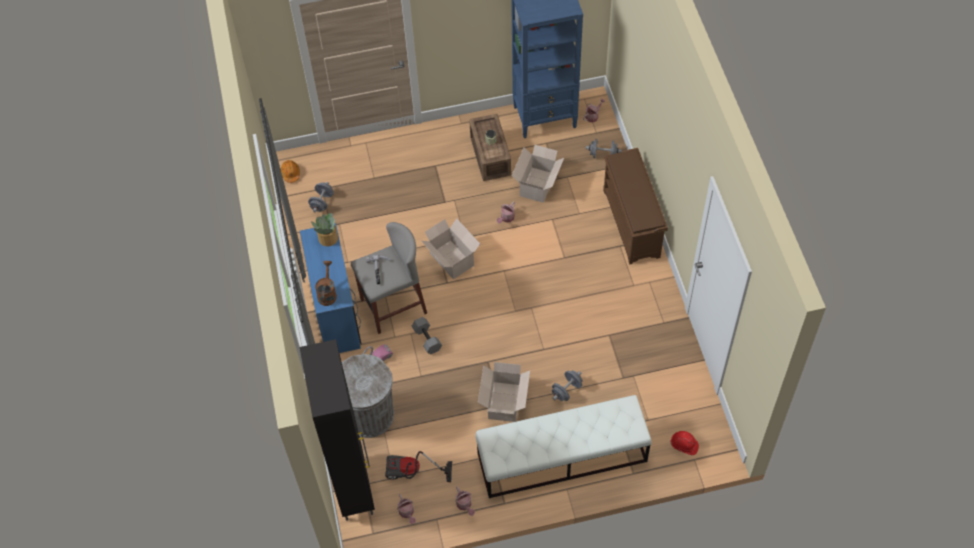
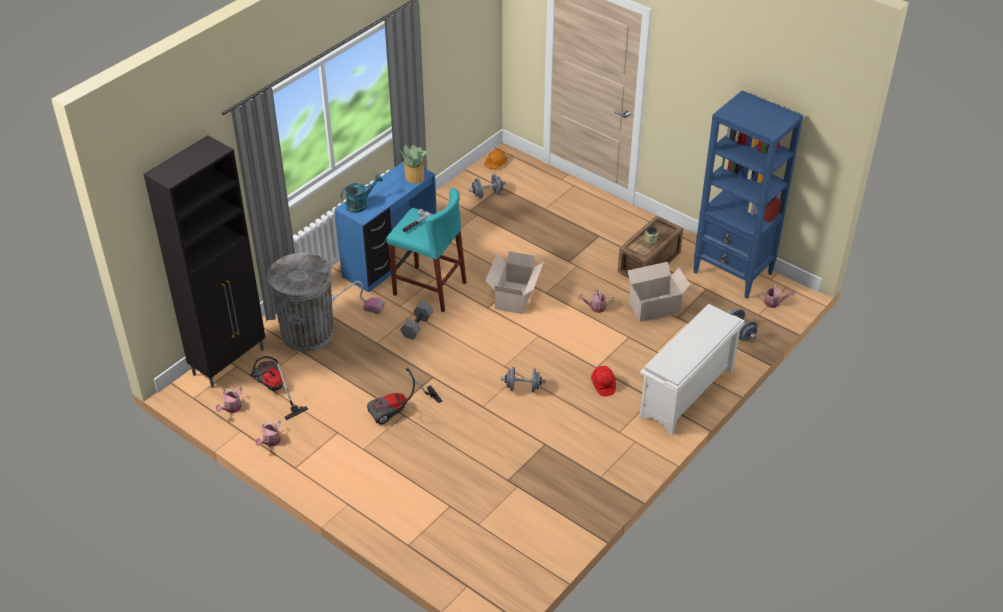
camera: 50 degrees right, 15 degrees down
(327, 293) = (360, 204): brown watering can -> turquoise watering can
(393, 306) = (429, 288): grey stool -> turquoise stool
(504, 403) = (399, 411): cardboard box -> vacuum cleaner
(561, 457) = (378, 482): white bench -> none
(566, 390) = (454, 446): grey dumbbell -> grey dumbbell (523, 388)
(632, 224) = (687, 394): brown shoe rack -> white shoe rack
(684, 445) = (475, 569): red hard hat -> red hard hat (603, 385)

